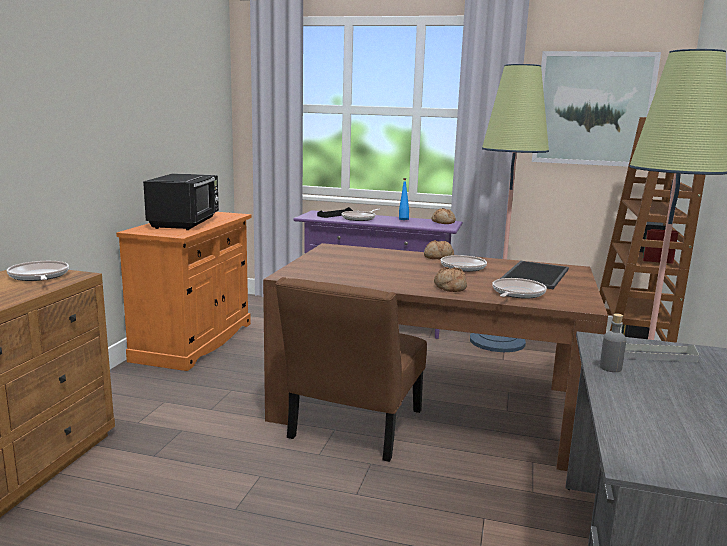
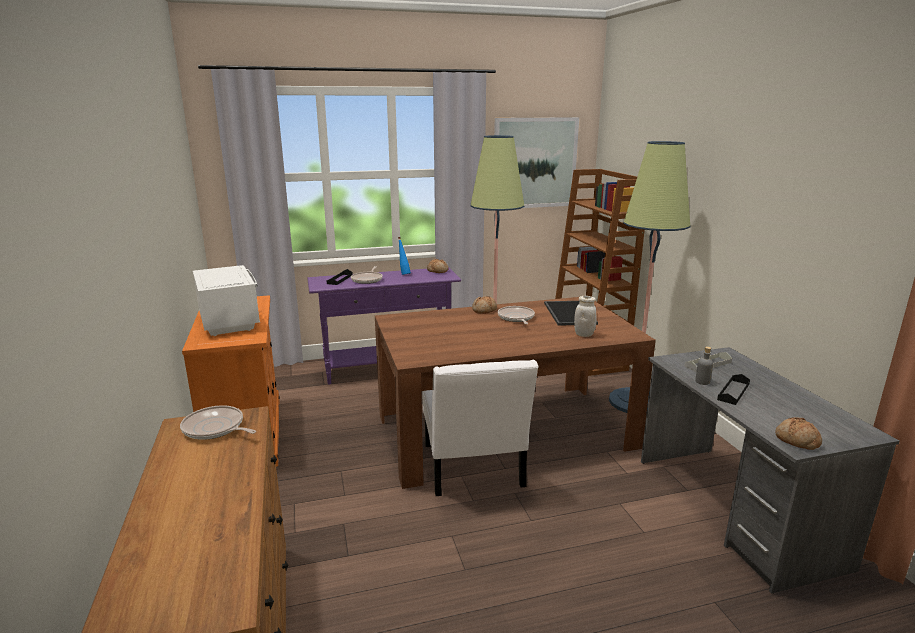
camera: 30 degrees left, 5 degrees up
(185, 223) = (230, 321): black microwave -> white microwave
(353, 428) = (473, 469): brown chair -> white chair
(449, 287) = (537, 340): bread -> bread (796, 440)
(517, 293) = (584, 334): frying pan -> white jar
(640, 388) = (733, 392): none -> black tray

